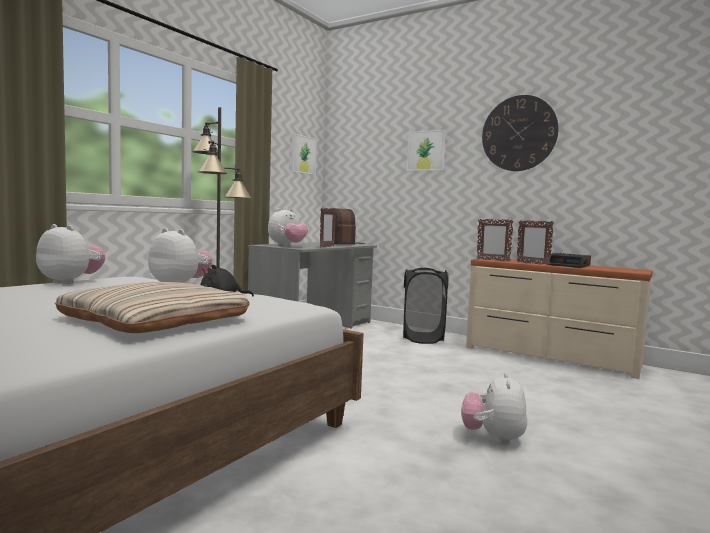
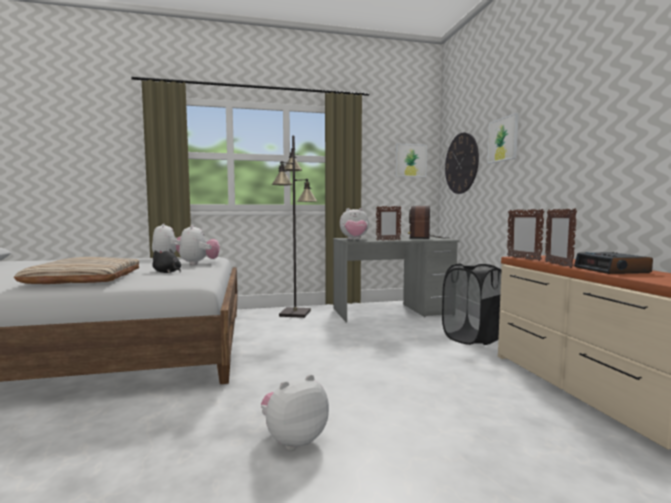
camera: 45 degrees right, 0 degrees up
(519, 133) = (586, 98): wall clock -> wall clock (461, 163)

